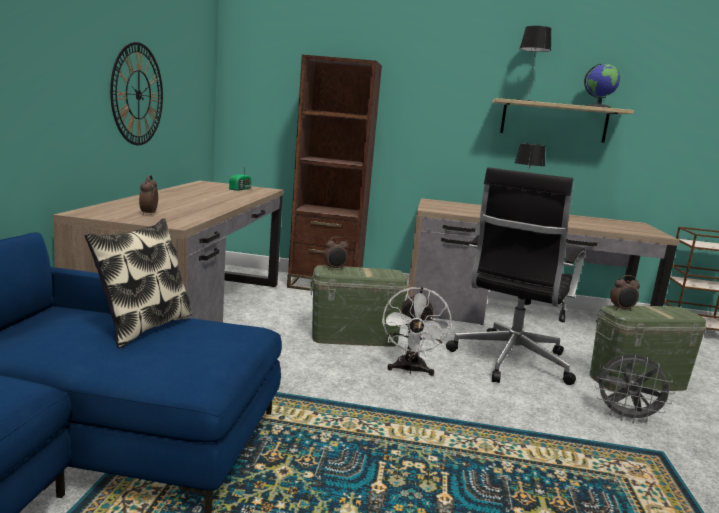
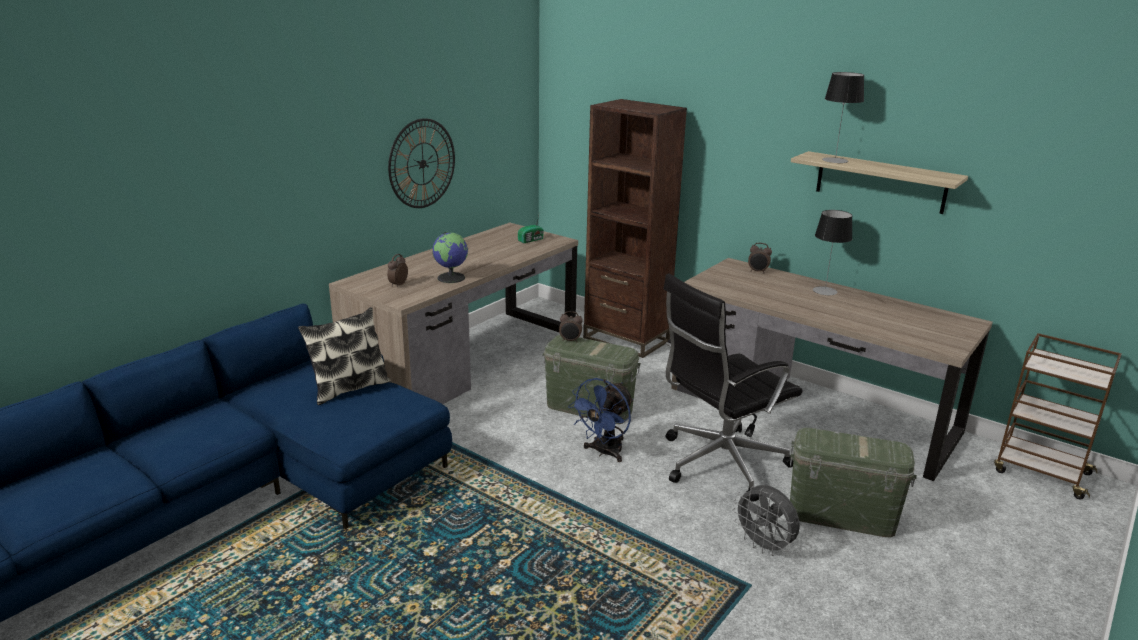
camera: 30 degrees right, 10 degrees up
(410, 370) = (604, 452): white fan -> blue fan
(598, 107) = (923, 173): globe -> globe (451, 278)
(622, 309) = (817, 436): alarm clock -> alarm clock (758, 271)

